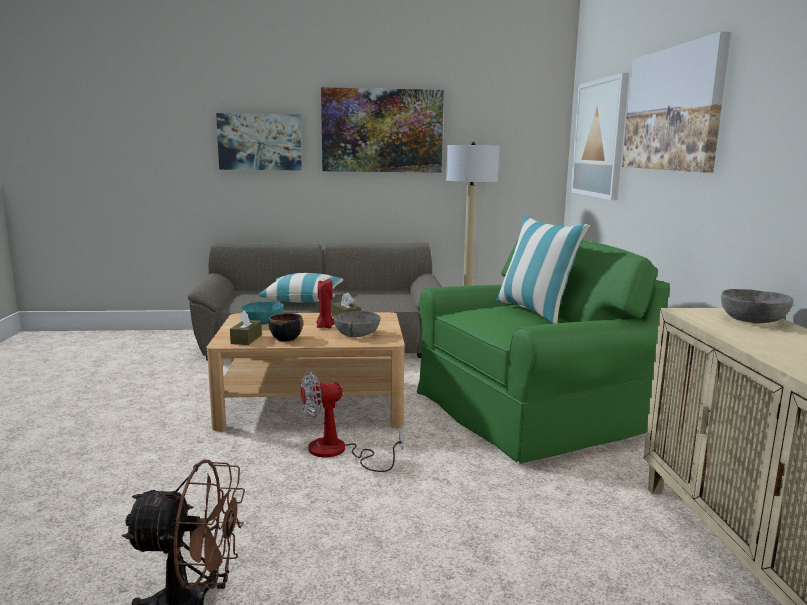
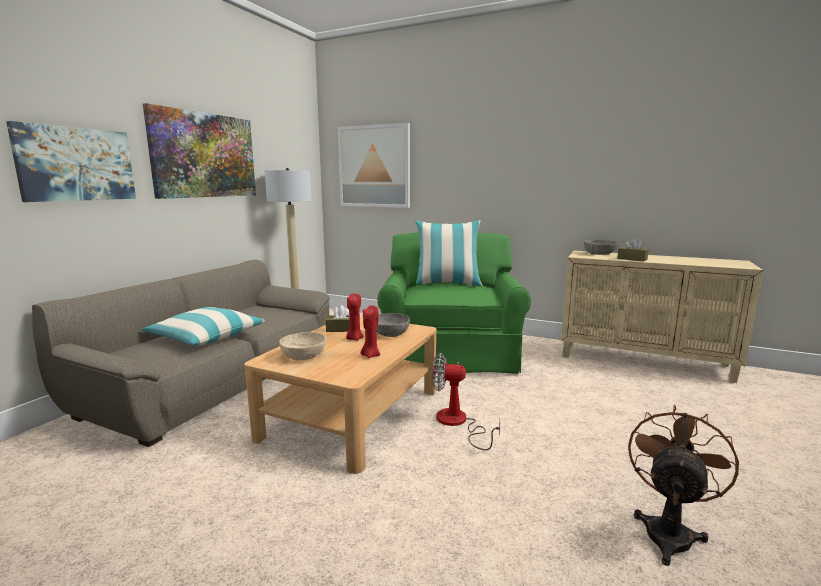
camera: 60 degrees left, 0 degrees up
(246, 339) = (350, 369): brown tissue box -> brown tissue box (632, 259)
(262, 322) = (303, 356): turquoise bowl -> beige bowl
(286, 338) = (370, 355): black bowl -> red candle
(338, 452) = (457, 423): fan -> fan turned 90 degrees clockwise
(672, 109) = (470, 149): picture -> none

